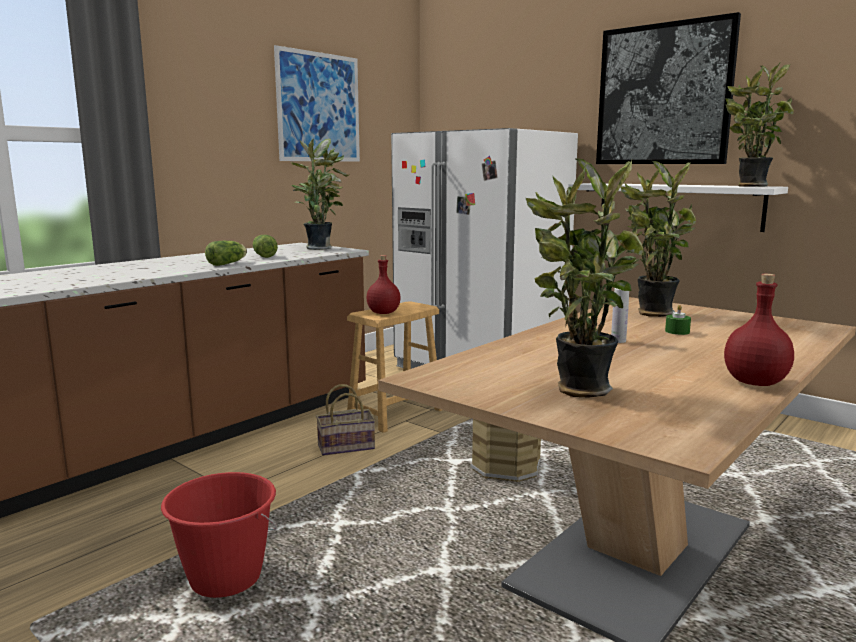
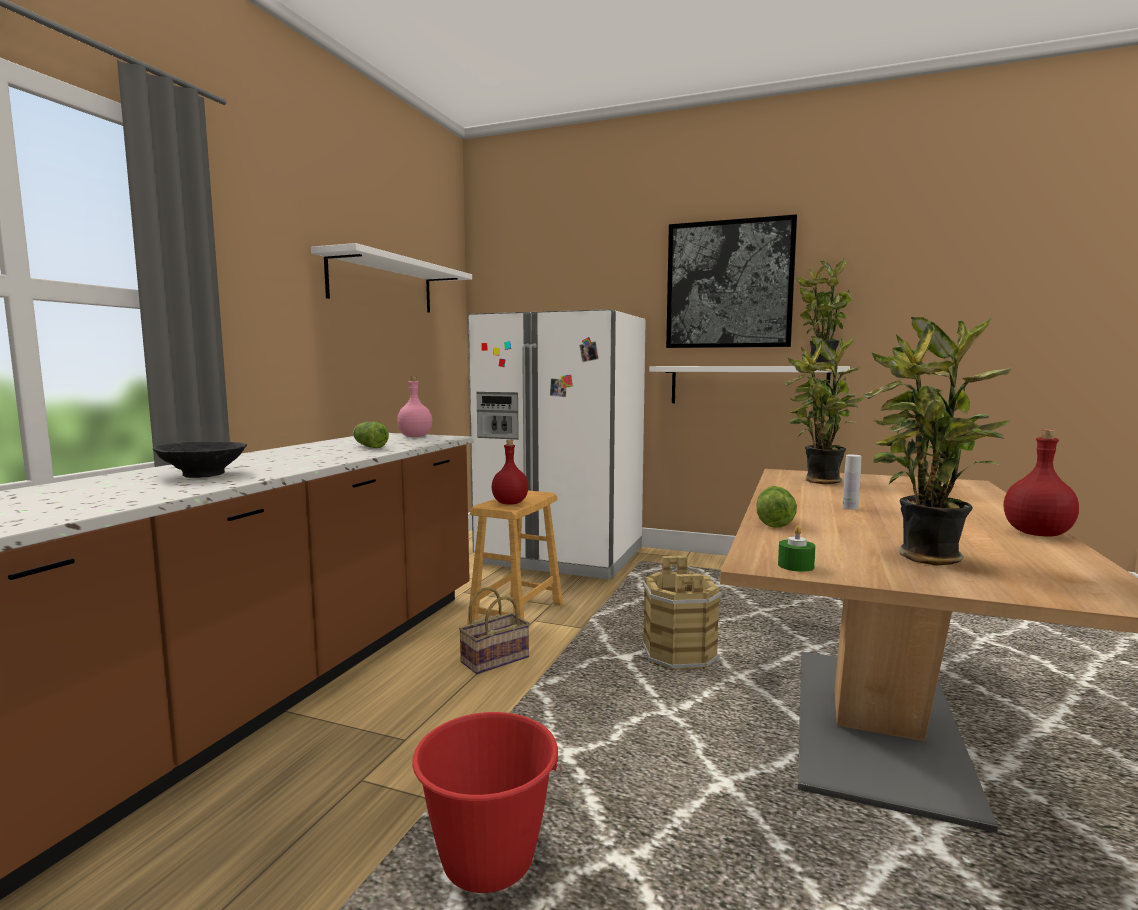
camera: 20 degrees left, 5 degrees down
(106, 273) = (202, 475): none -> black bowl
(228, 263) = (345, 456): lettuce -> lettuce (774, 521)
(319, 107) = (382, 285): picture -> white shelf
(320, 248) = (416, 436): potted plant -> pink bottle
(677, 331) = (876, 495): green candle -> green candle (795, 566)

